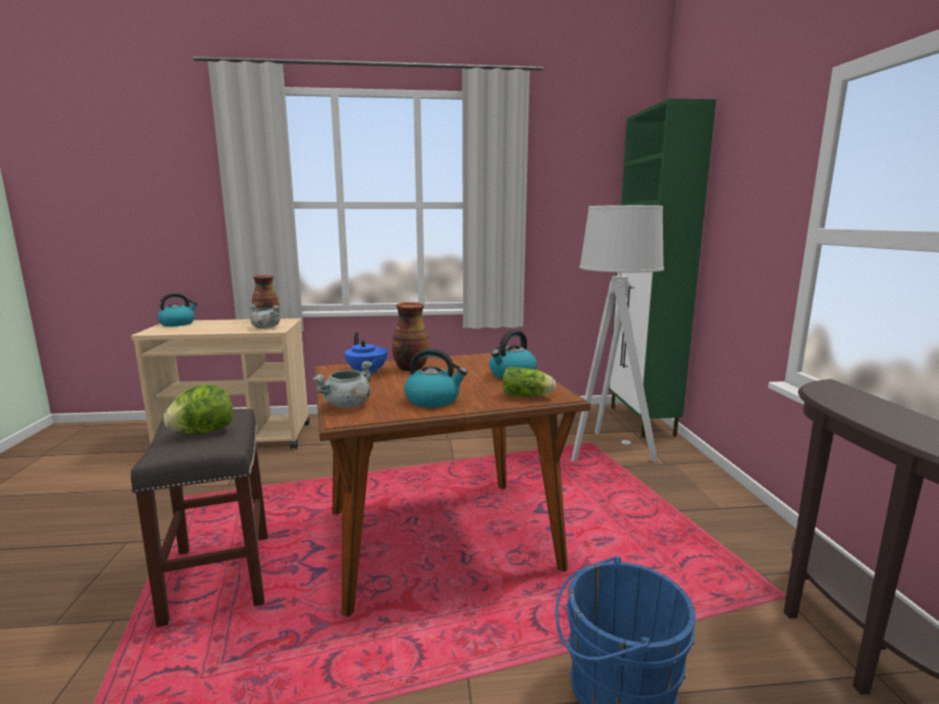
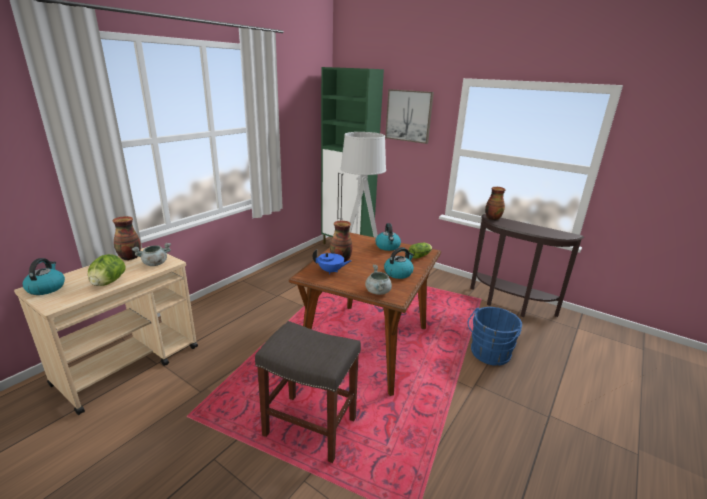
camera: 50 degrees left, 10 degrees up
(203, 432) = (312, 344): lettuce -> lettuce (108, 283)
(744, 176) = (409, 116): none -> picture
(831, 387) = (492, 218): none -> vase

